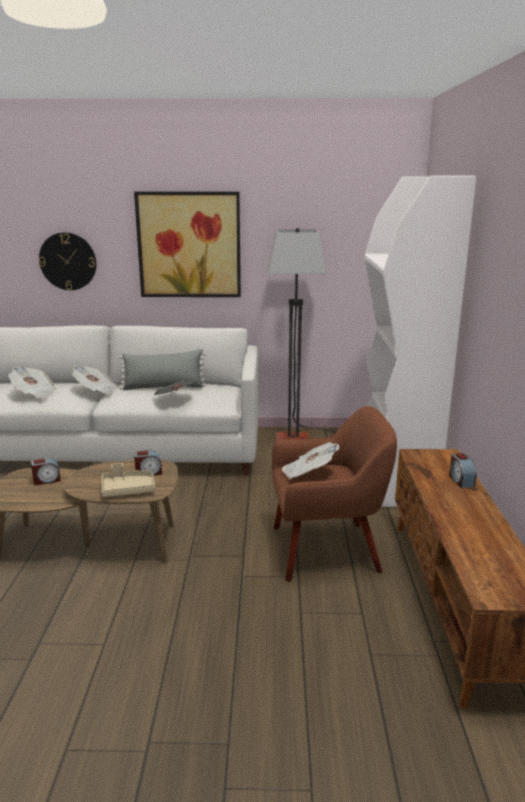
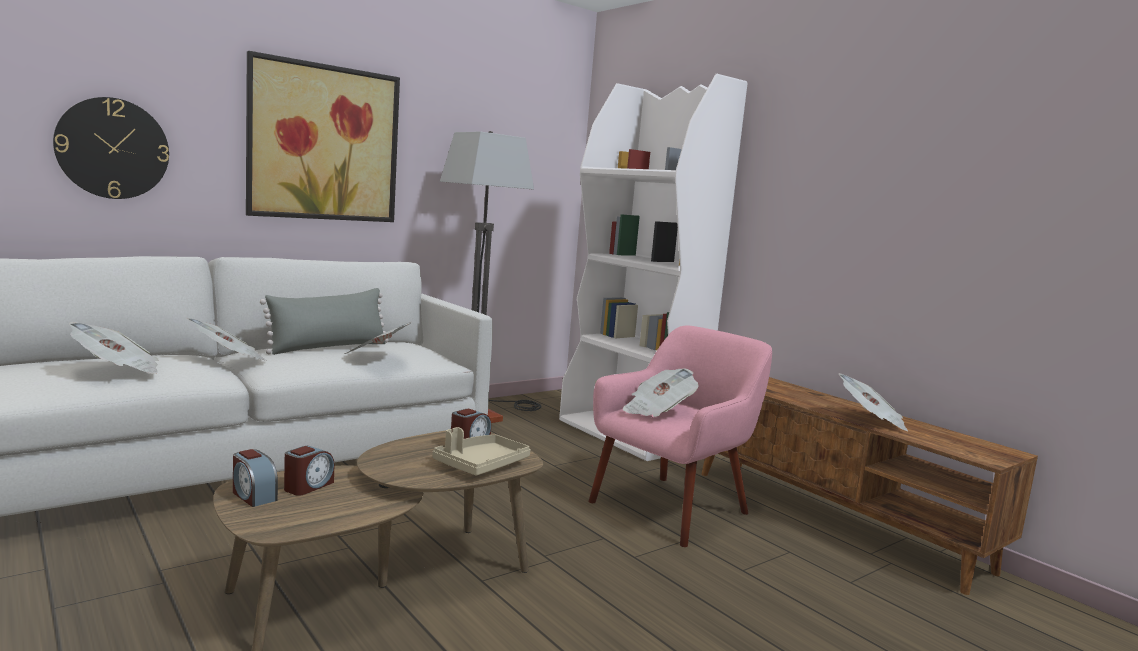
camera: 40 degrees left, 10 degrees down
(327, 549) = (672, 507): brown armchair -> pink armchair
(459, 527) = (871, 421): none -> newspaper
(461, 481) = (800, 391): alarm clock -> alarm clock (253, 496)

